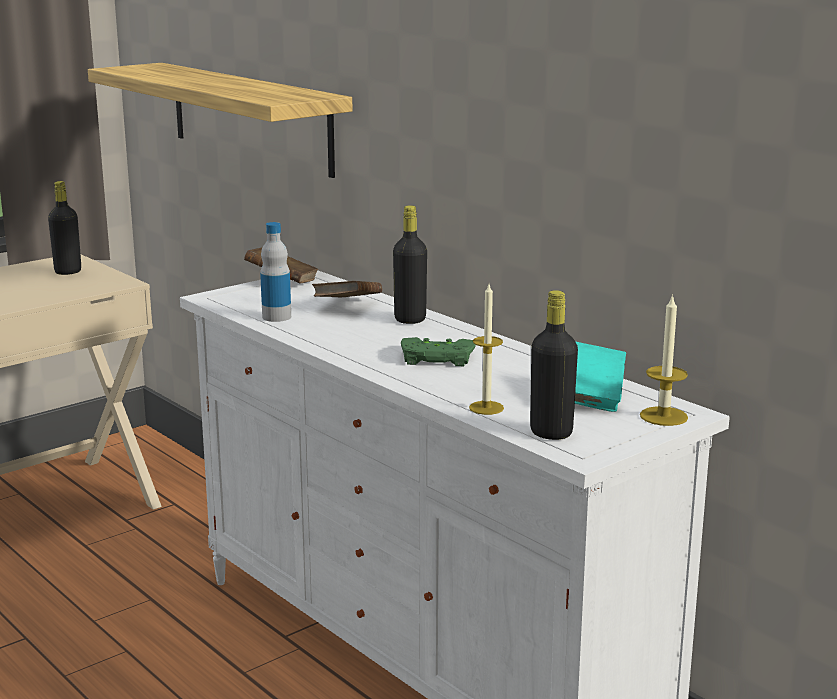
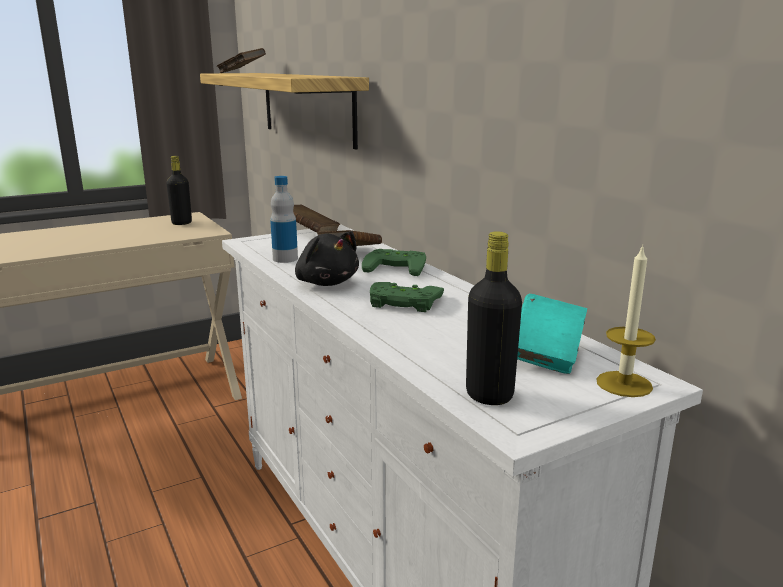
camera: 10 degrees right, 0 degrees up
(150, 69) = (242, 73): none -> brown book
(342, 342) = (326, 282): none -> black plush toy
(410, 319) = (397, 267): black bottle -> green game controller
(486, 408) = (429, 358): candle -> none

